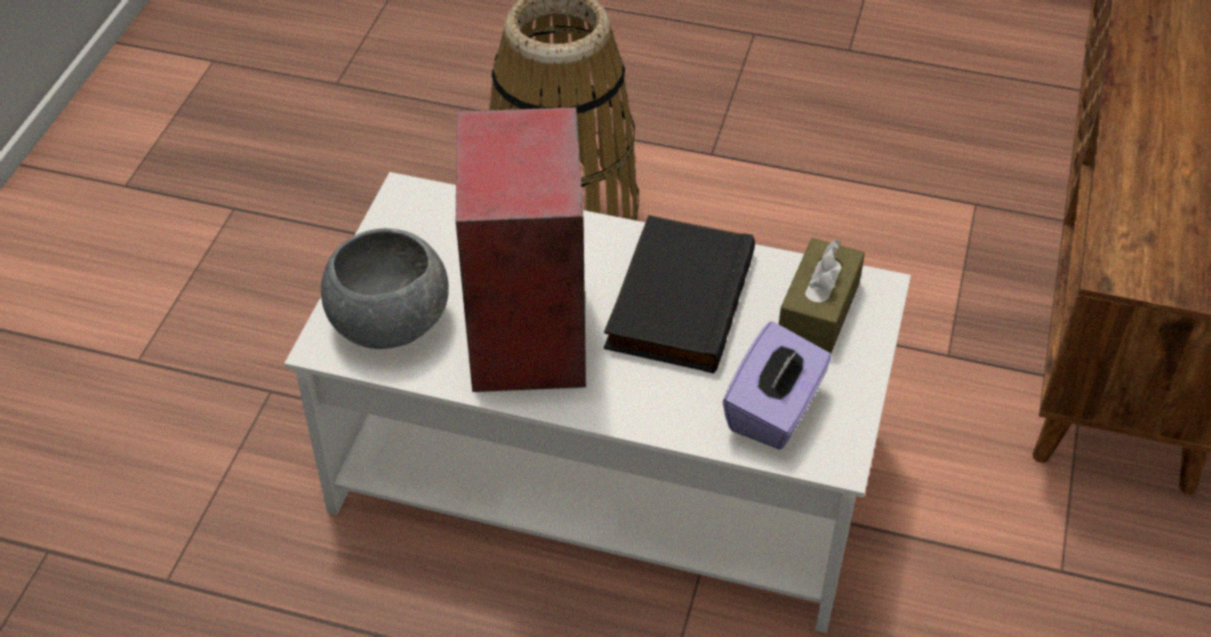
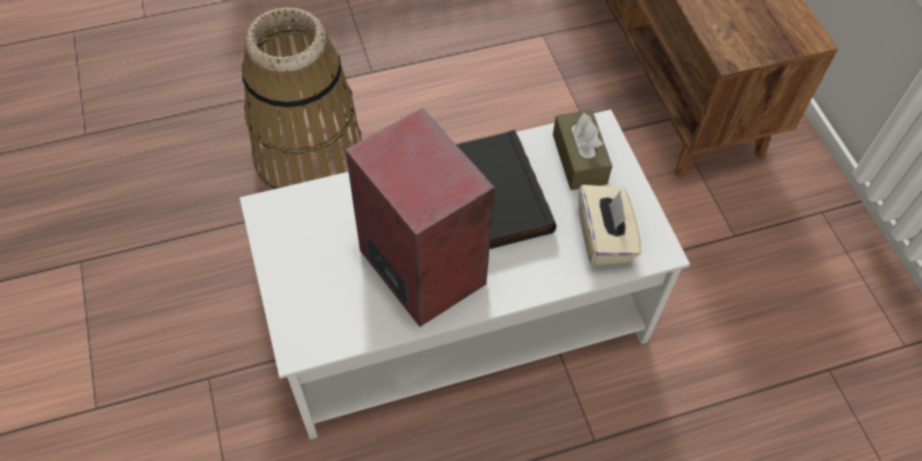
camera: 35 degrees left, 10 degrees up
(389, 321) = (326, 306): grey bowl -> none
(774, 410) = (604, 238): purple tissue box -> beige tissue box

